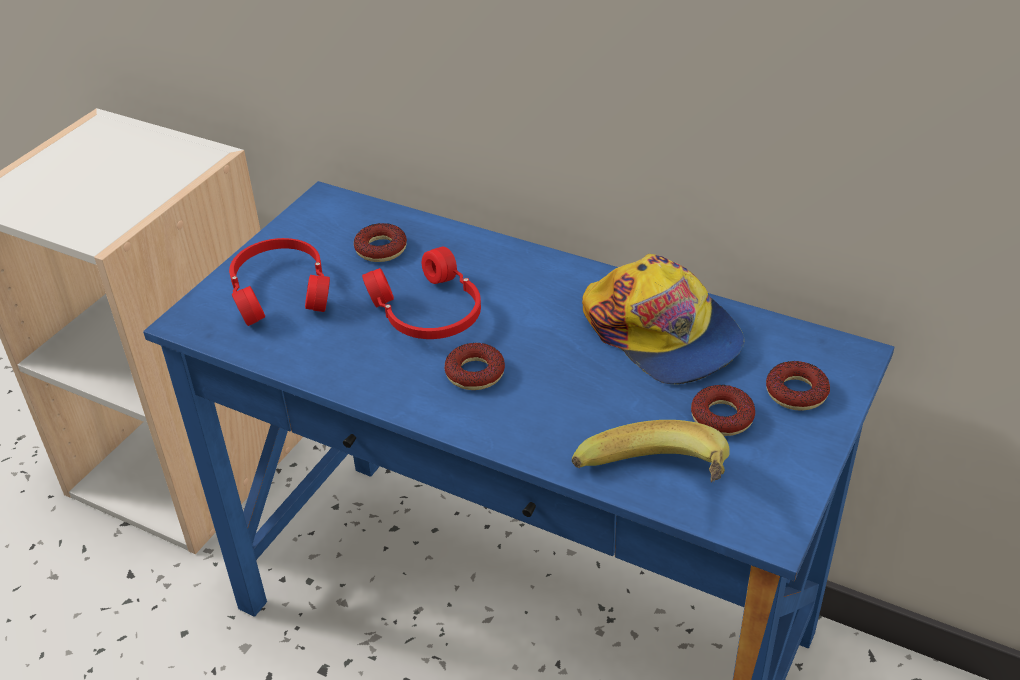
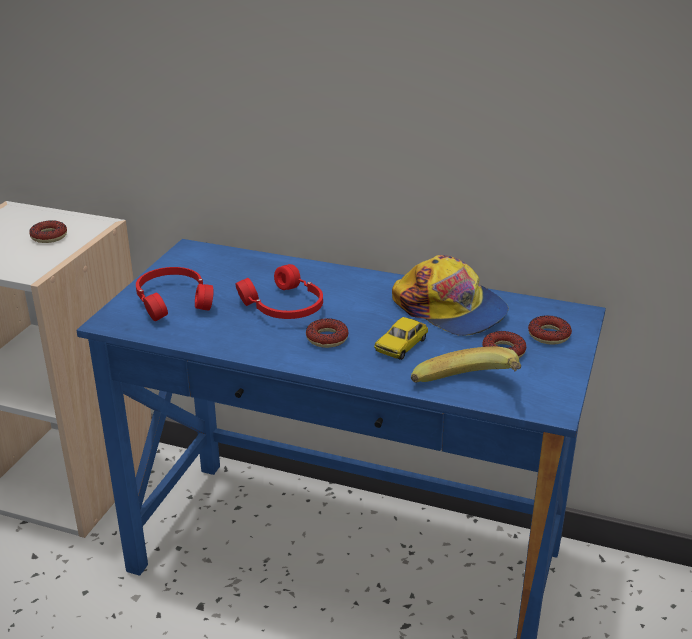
camera: 10 degrees left, 10 degrees down
(381, 249) = (239, 274): donut -> donut (49, 236)
(575, 394) = (400, 345): none -> toy car

